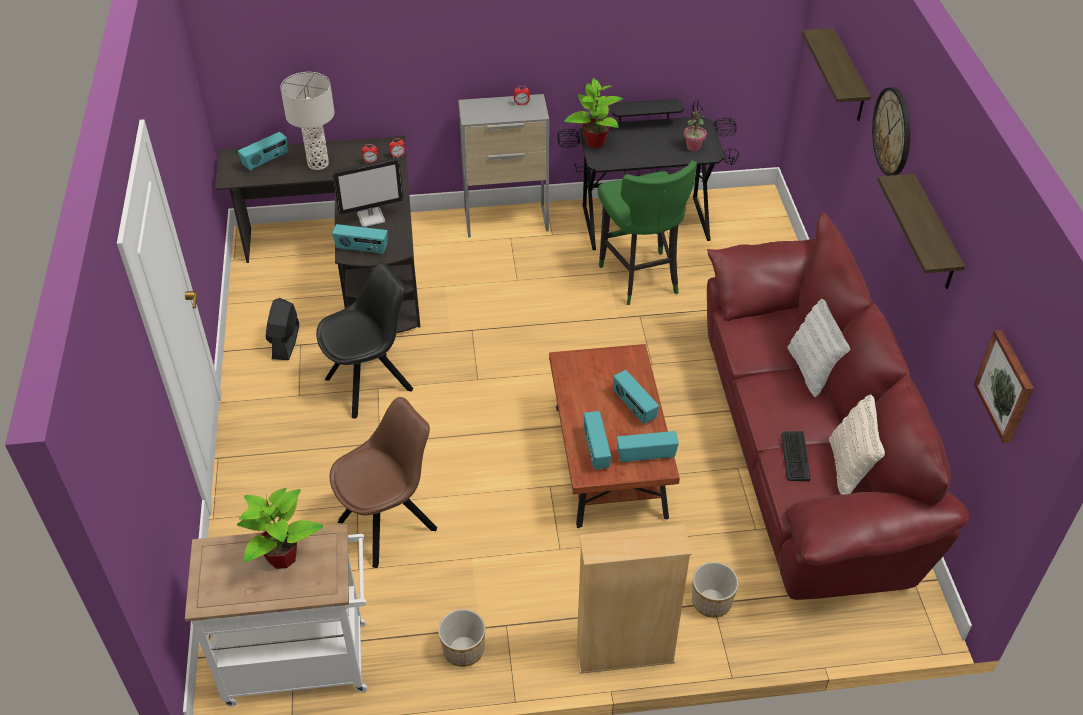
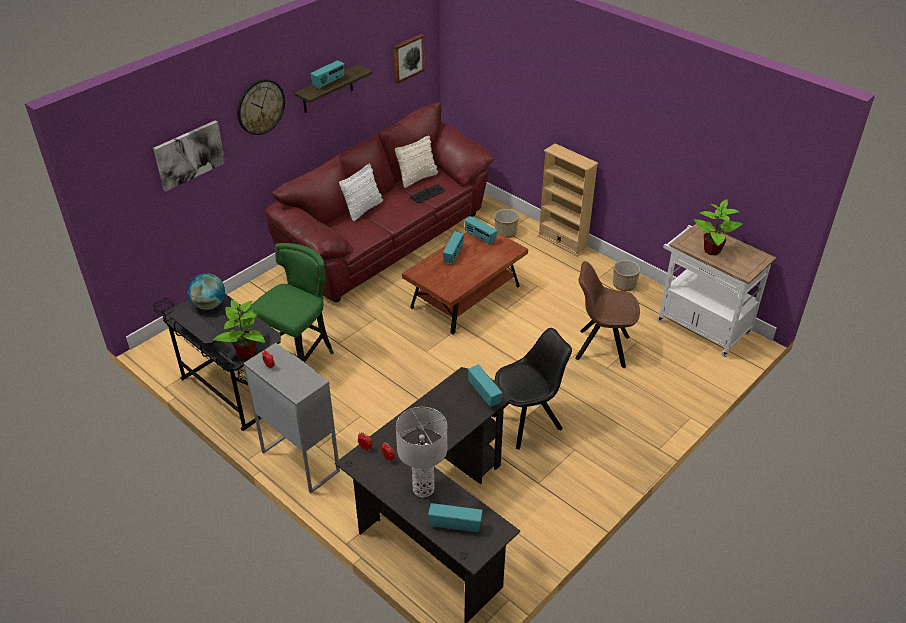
camera: 130 degrees left, 5 degrees down
(285, 342) = (545, 492): black fan -> none
(370, 384) = (527, 422): black chair -> black chair turned 135 degrees clockwise
(371, 217) = (449, 412): monitor -> none
(595, 450) = (497, 253): radio -> radio (329, 83)
(693, 147) = (209, 305): potted plant -> globe
(848, 77) = (189, 154): shelf -> picture

